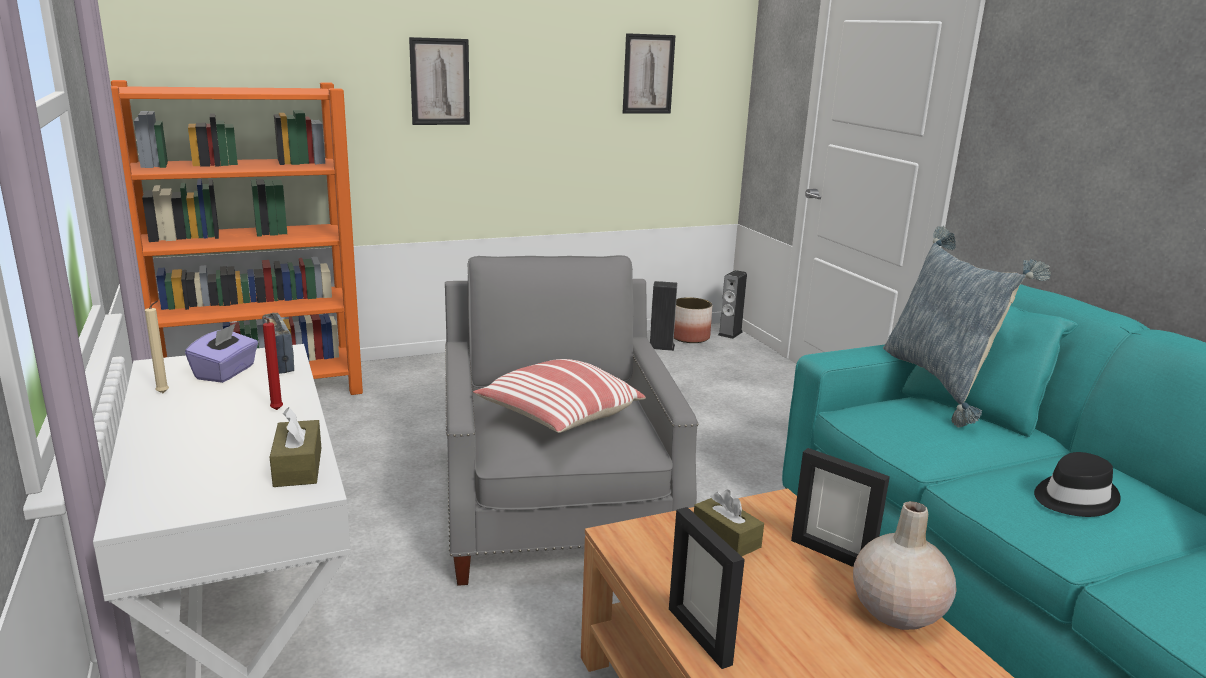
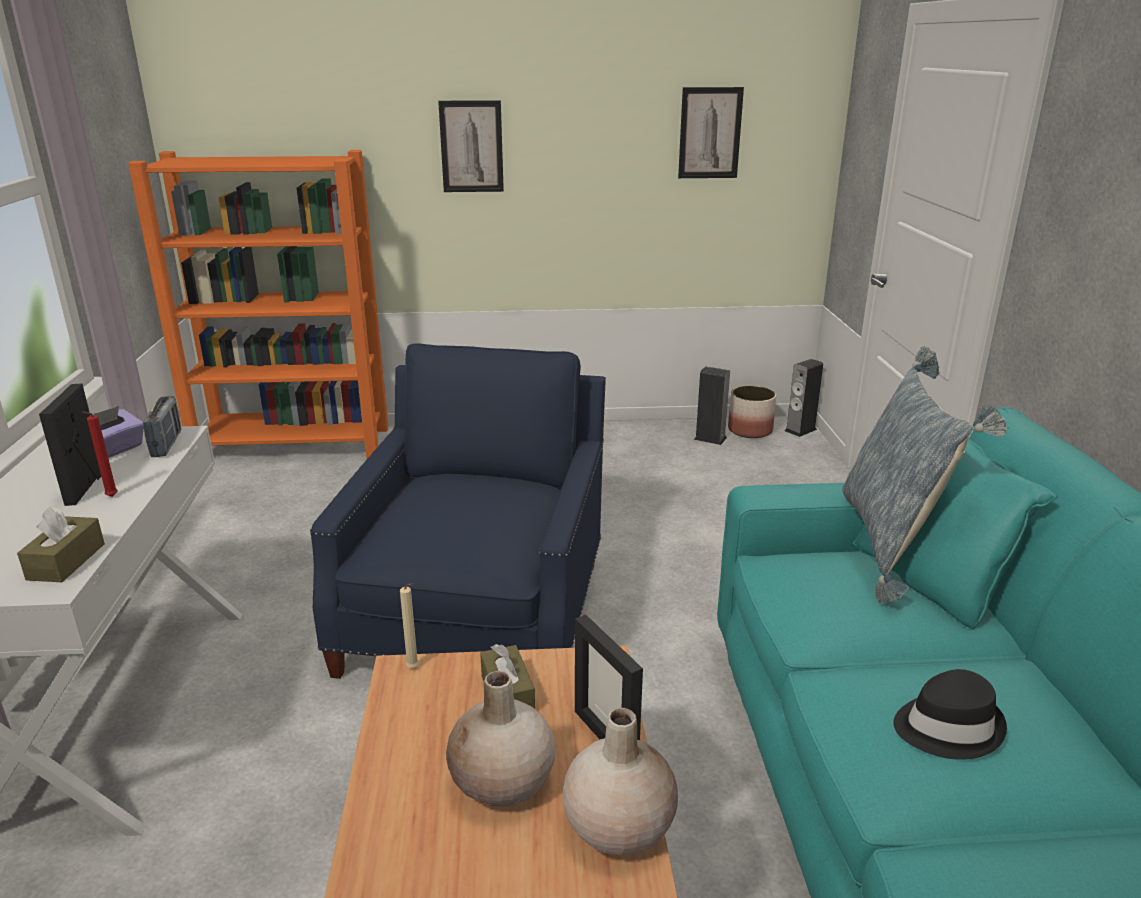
camera: 20 degrees right, 5 degrees up
(164, 393) = (44, 467): beige candle -> beige candle (414, 669)
(558, 417) = (442, 524): pillow -> none
(558, 507) = (478, 610): grey armchair -> blue armchair
(701, 635) = (384, 804): picture frame -> picture frame (87, 486)
(782, 600) = (502, 783): none -> beige vase

